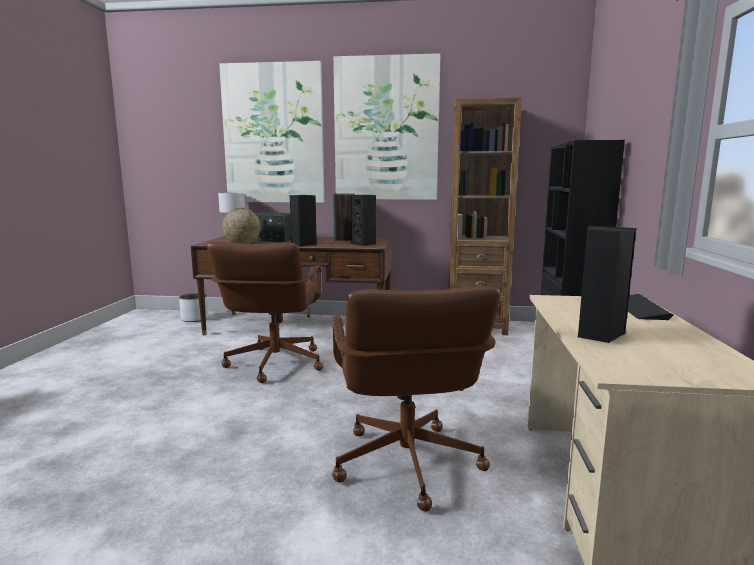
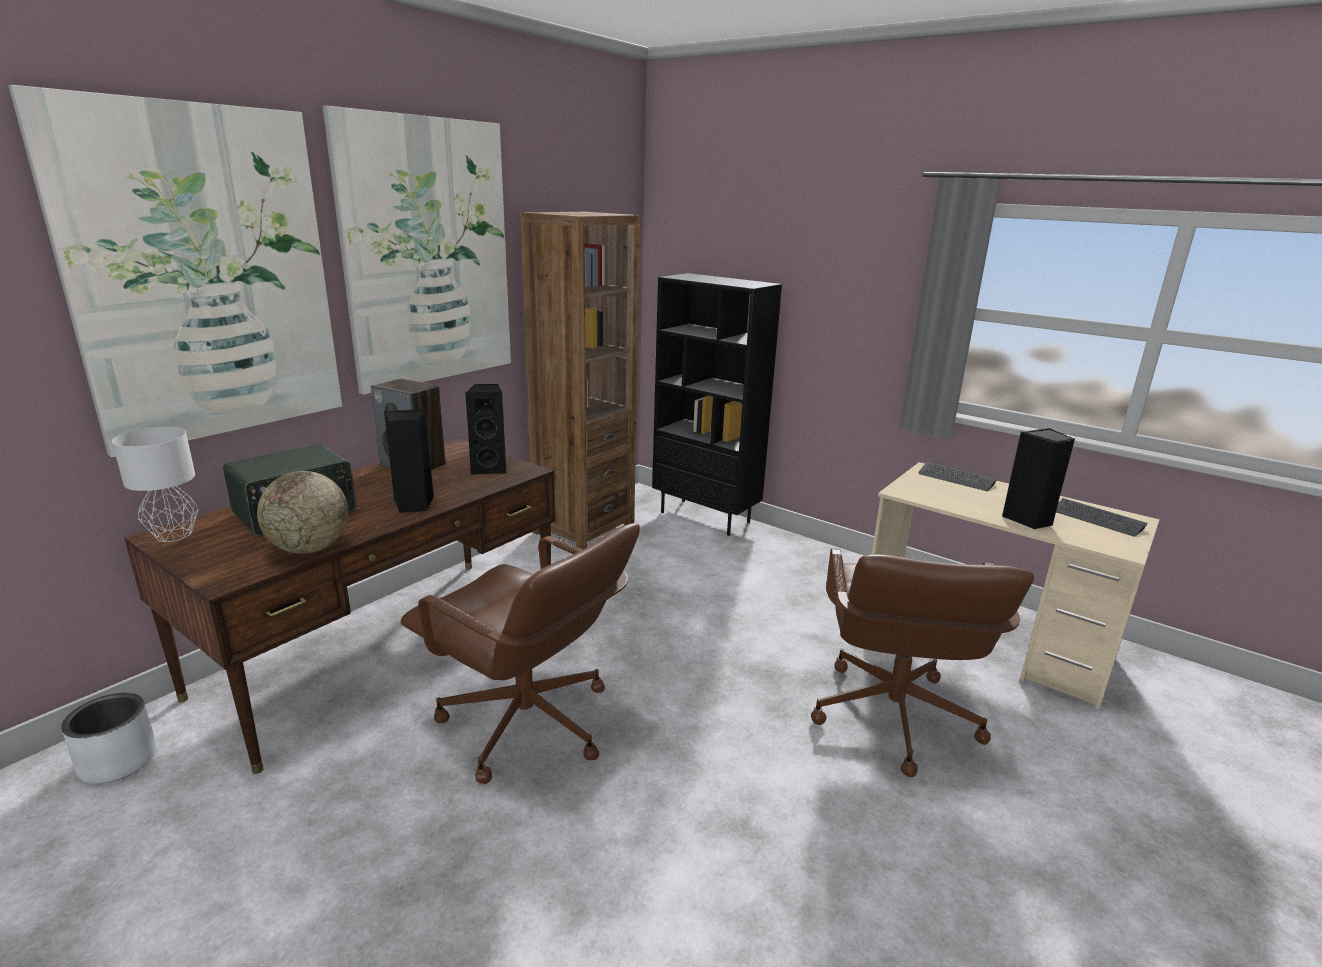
camera: 60 degrees left, 10 degrees up
(406, 464) = (892, 717): brown office chair -> brown office chair turned 75 degrees clockwise
(692, 360) = (1097, 519): none -> keyboard

